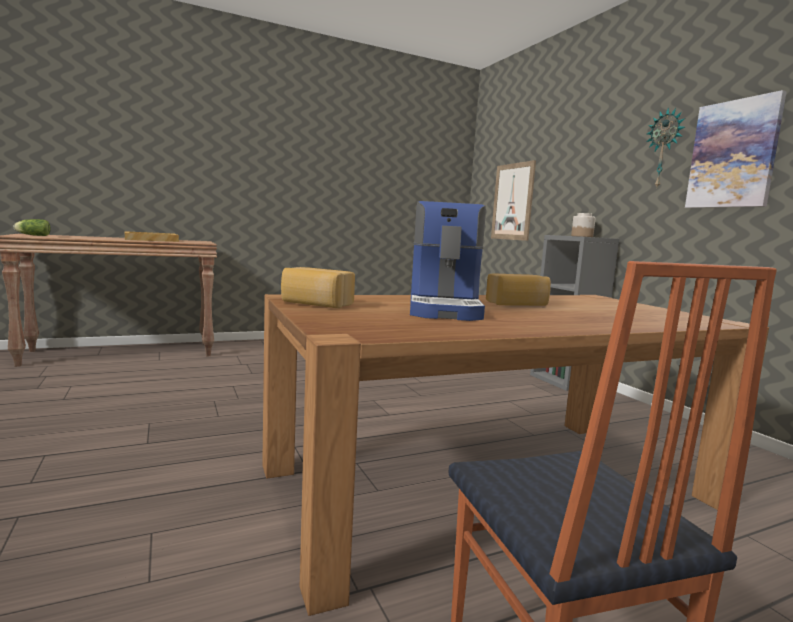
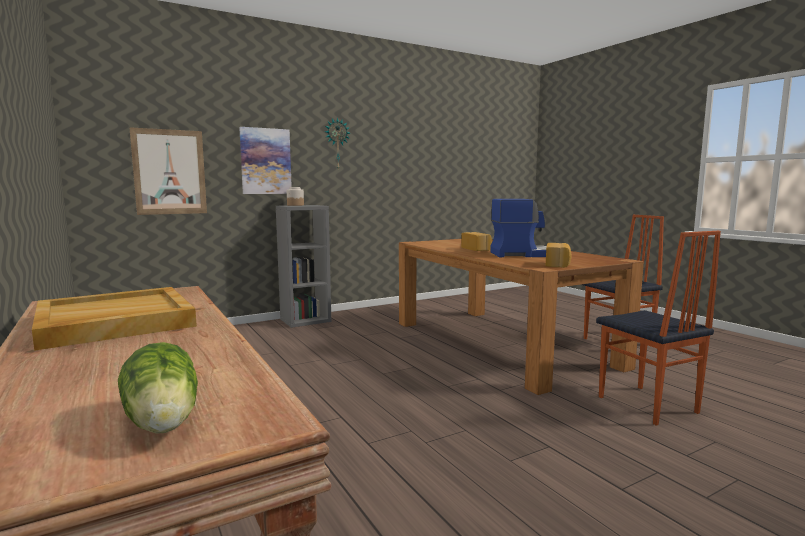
camera: 95 degrees left, 0 degrees up
(152, 547) = (647, 405): none -> chair
(733, 154) = (377, 154): picture -> picture (265, 161)

